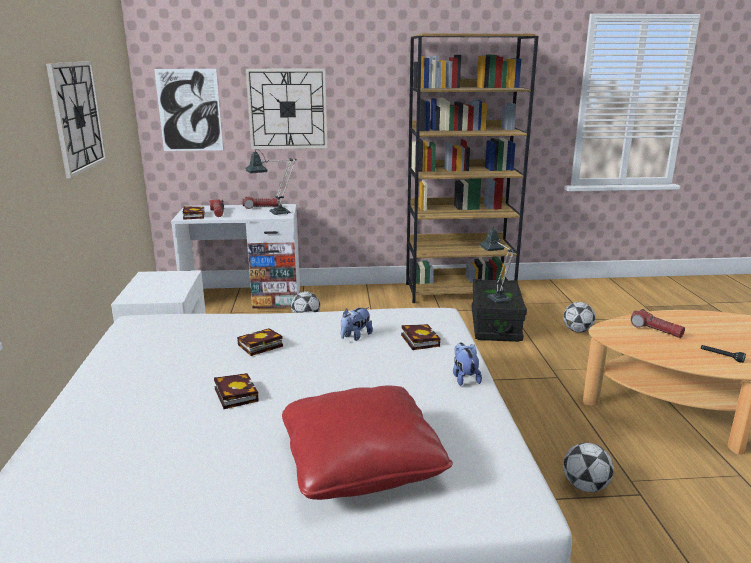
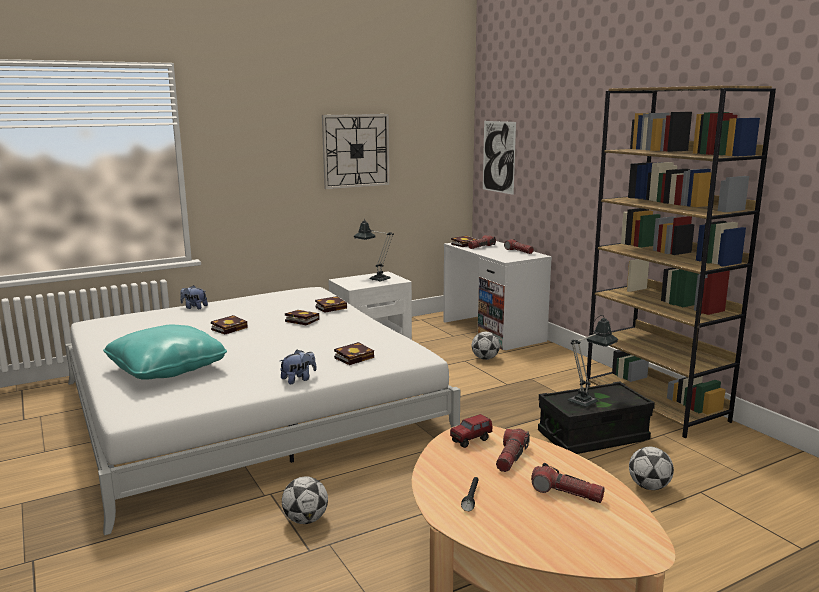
camera: 65 degrees right, 5 degrees down
(234, 322) = (332, 307): none -> book
(274, 213) = (508, 257): table lamp -> table lamp (376, 278)
(287, 109) = (555, 162): wall clock -> none
(355, 336) = (343, 340): plush toy -> plush toy (194, 307)
(361, 462) = (167, 369): red pillow -> turquoise pillow
(623, 336) = (471, 440): none -> toy truck
(713, 327) = (566, 493): none -> flashlight

